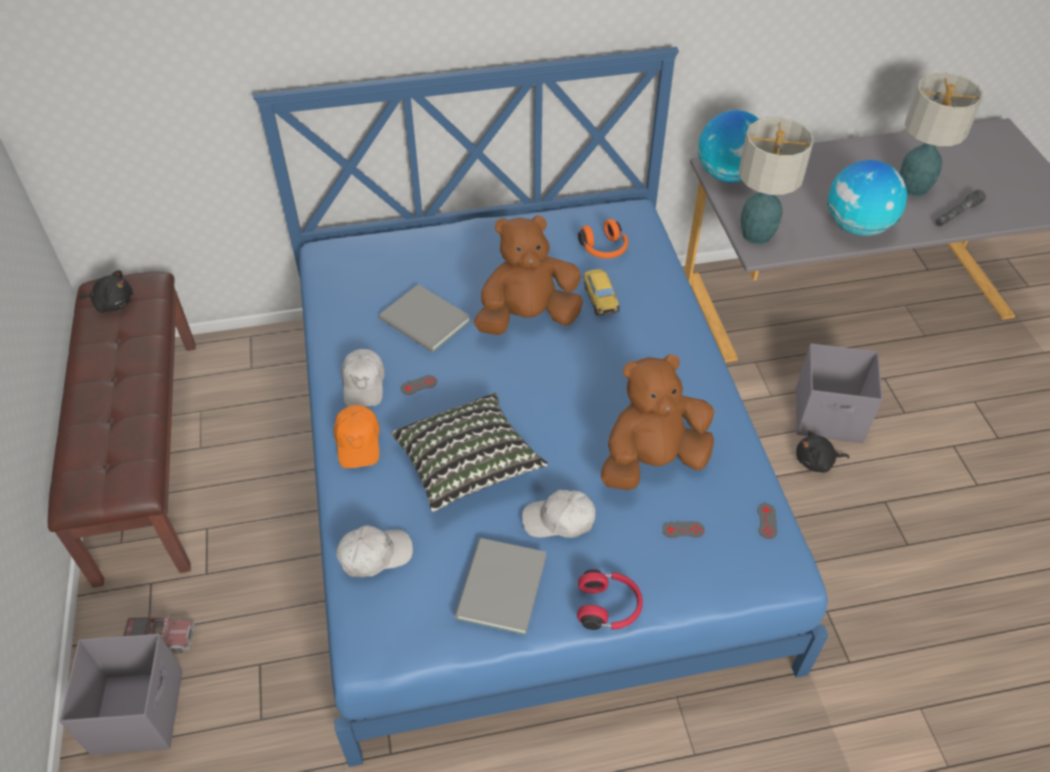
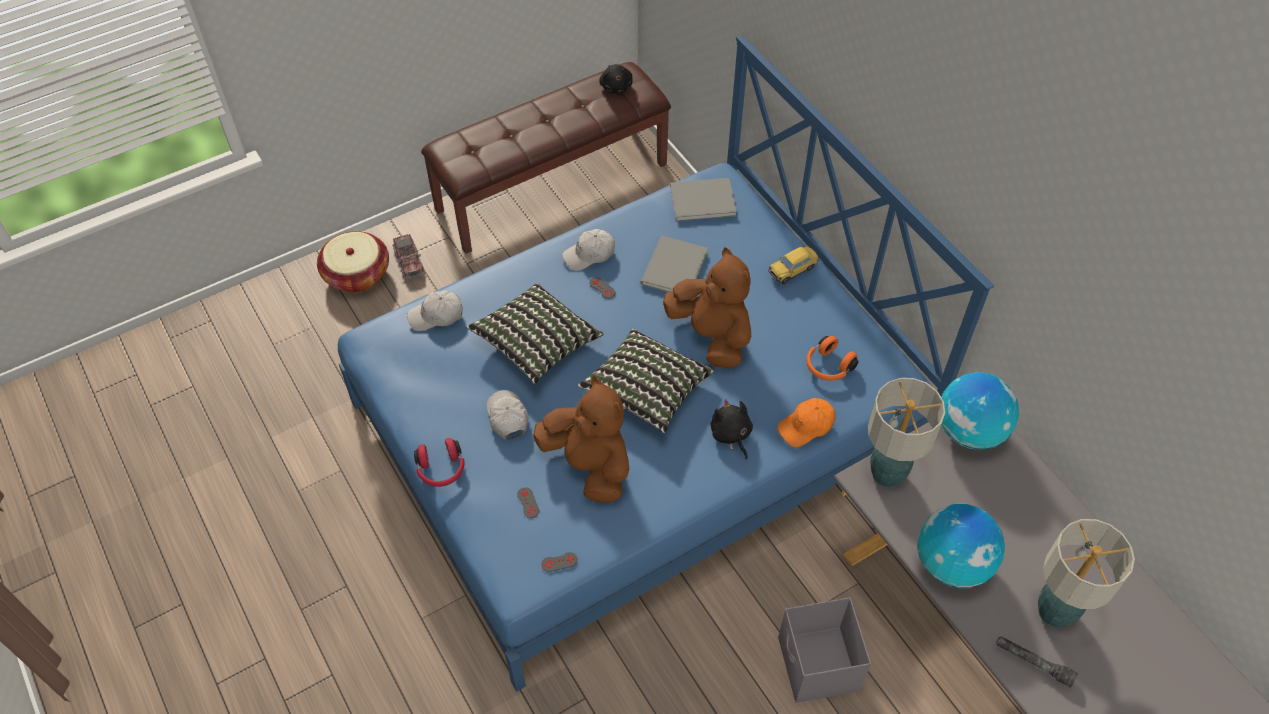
camera: 70 degrees right, 5 degrees up
(139, 711) = (357, 274): grey storage box -> basket
(358, 442) = (532, 271): orange cap -> orange cap (806, 426)
(374, 555) = (436, 315): white cap -> white cap turned 120 degrees clockwise
(498, 589) = (432, 396): grey book -> grey book (700, 200)
(575, 387) = (646, 391): none -> pillow
(600, 299) = (760, 381): toy car -> toy car (793, 270)
(816, 461) = (752, 662): black plush toy -> black plush toy (731, 435)

